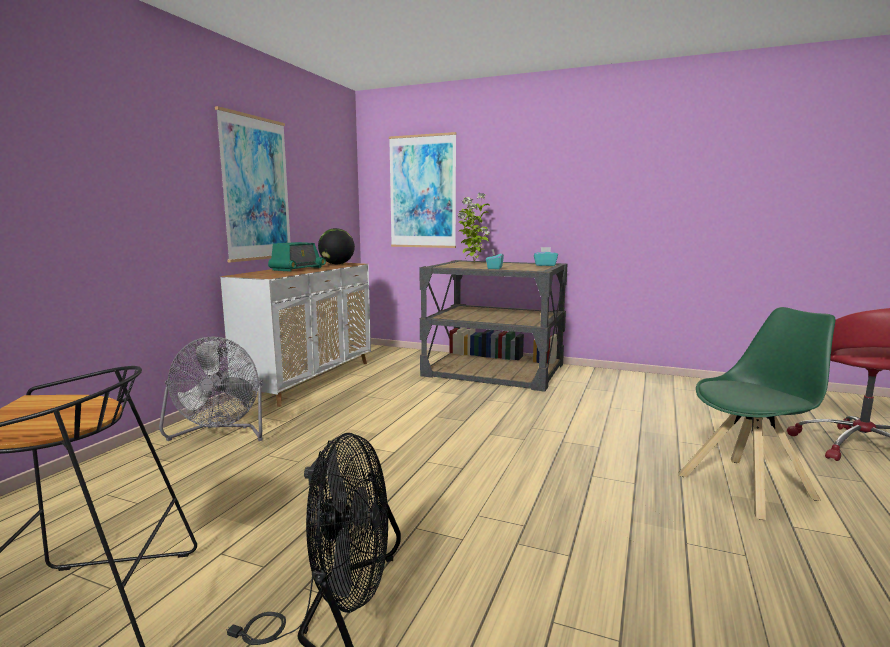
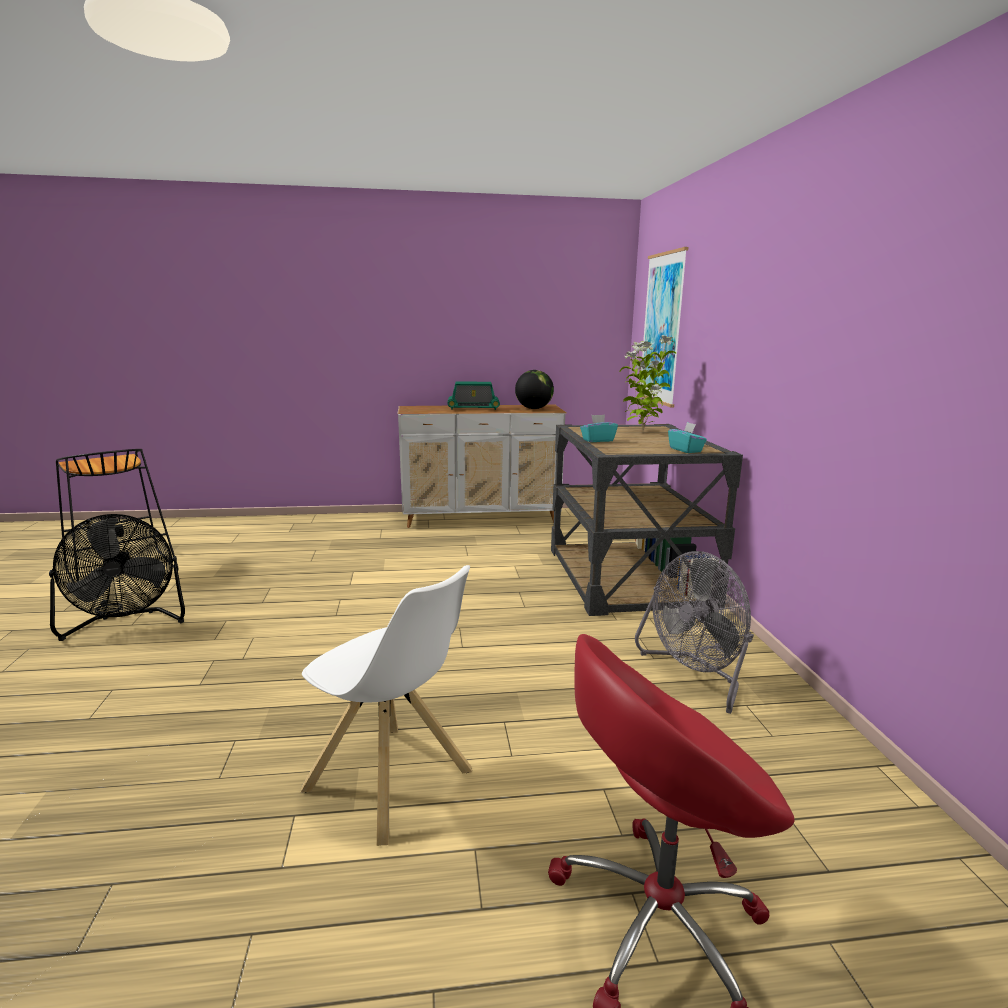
camera: 60 degrees right, 5 degrees up
(219, 432) = (342, 527): grey fan -> grey fan (696, 673)
(256, 189) = (453, 329): picture -> none
(749, 486) = (392, 782): green chair -> white chair

